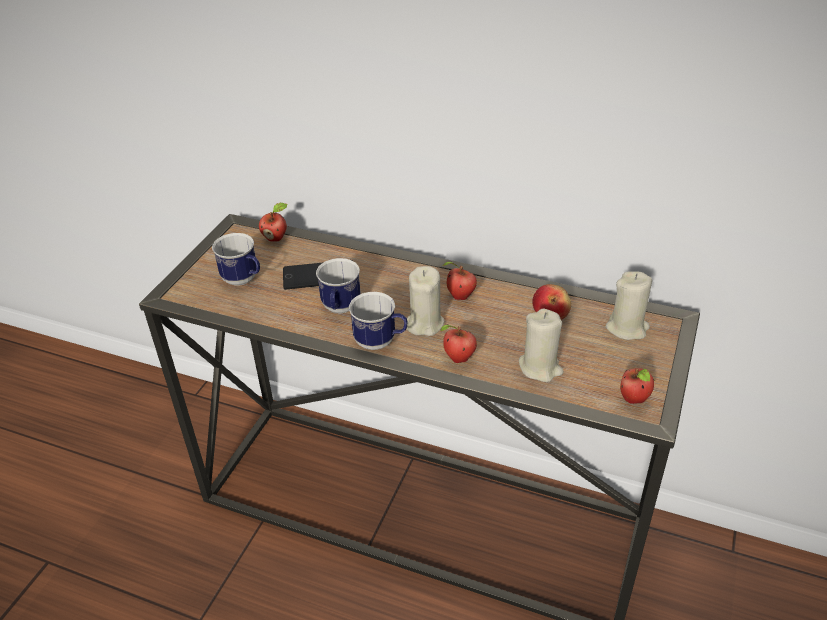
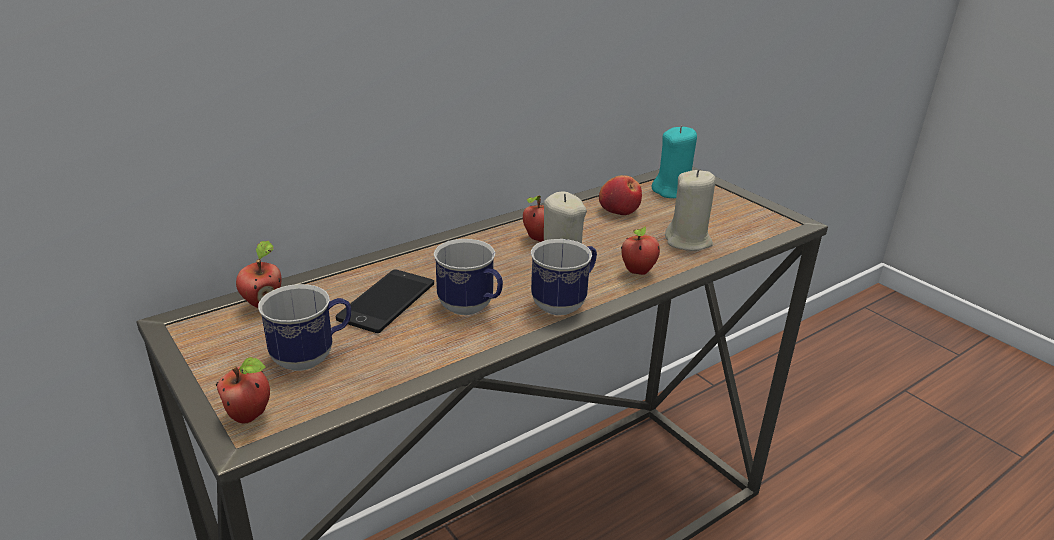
camera: 60 degrees left, 10 degrees down
(627, 328) = (673, 191): beige candle -> turquoise candle
(634, 400) = (765, 221): apple -> apple (250, 416)

